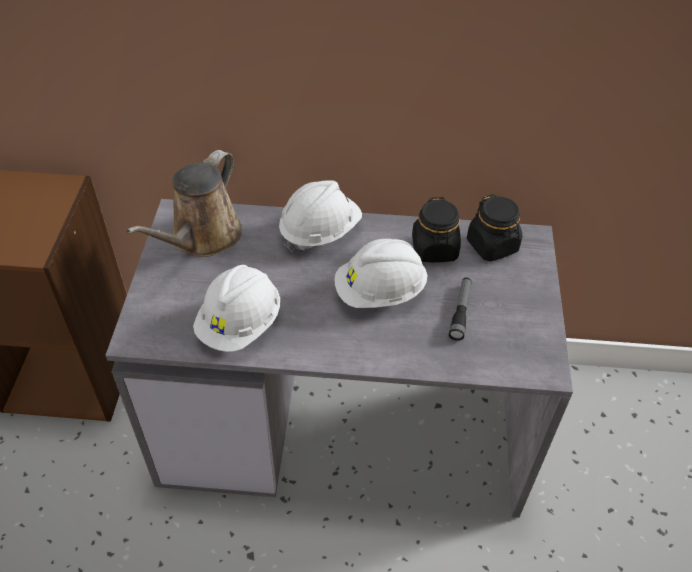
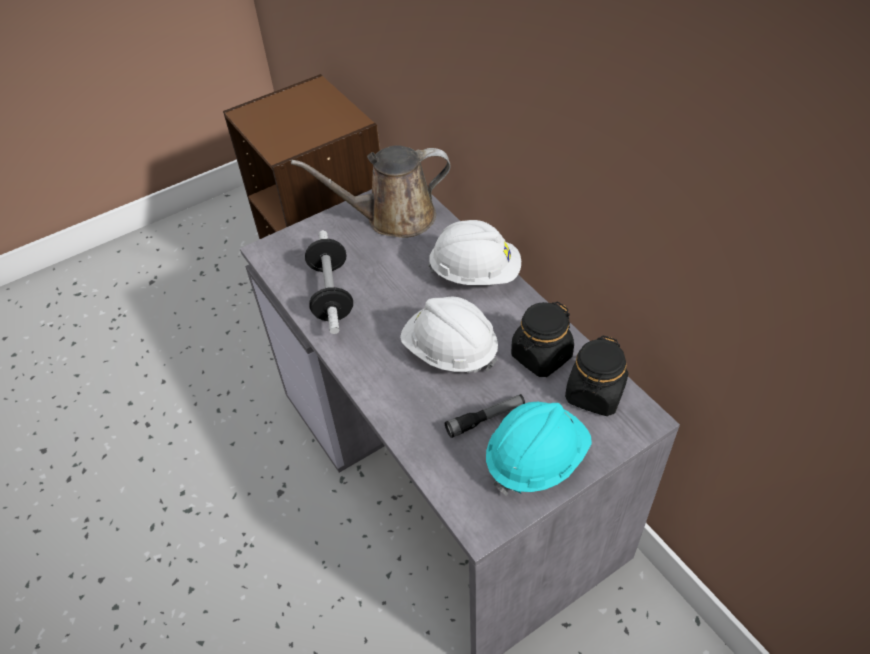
camera: 55 degrees right, 0 degrees up
(240, 324) = (331, 294): white hard hat -> dumbbell
(518, 308) = (535, 459): none -> turquoise hard hat

